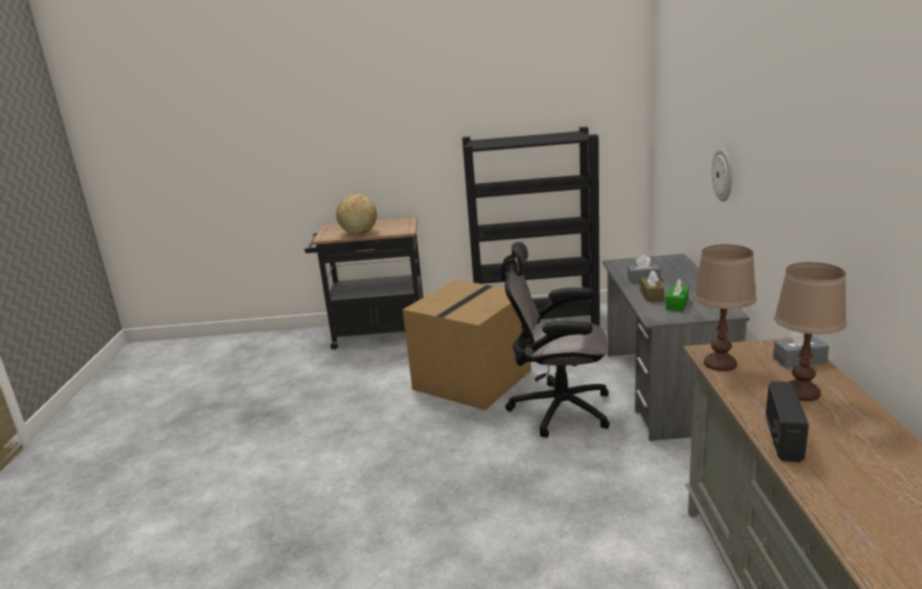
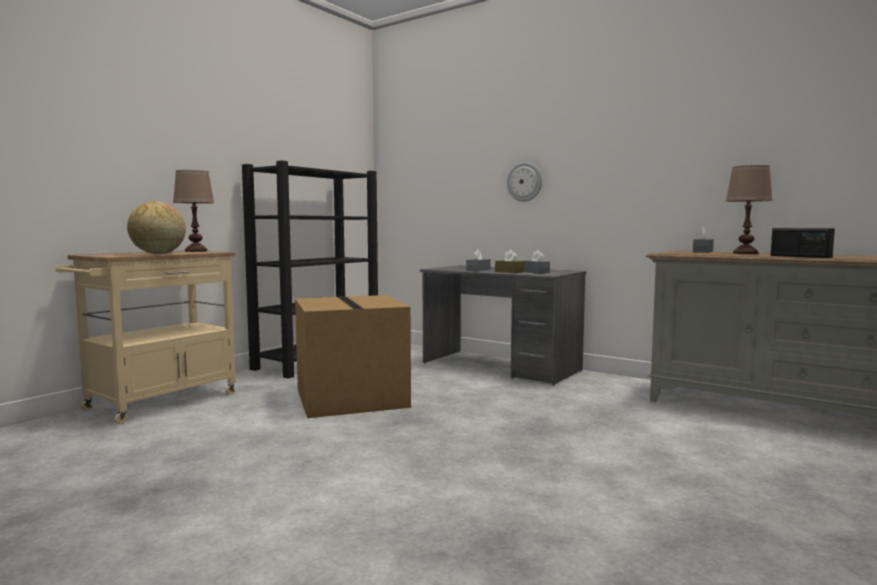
camera: 55 degrees left, 15 degrees down
(376, 335) = (158, 402): black cart -> beige cart
(560, 411) = (465, 391): office chair -> none
(677, 304) = (536, 272): green tissue box -> grey tissue box
(720, 364) = (687, 253): brown table lamp -> brown table lamp (196, 251)

